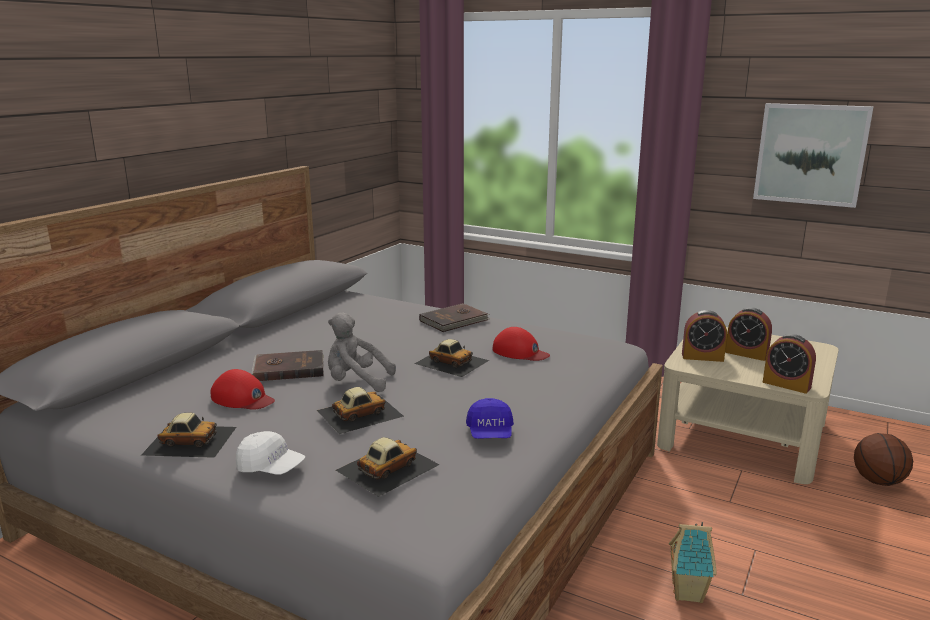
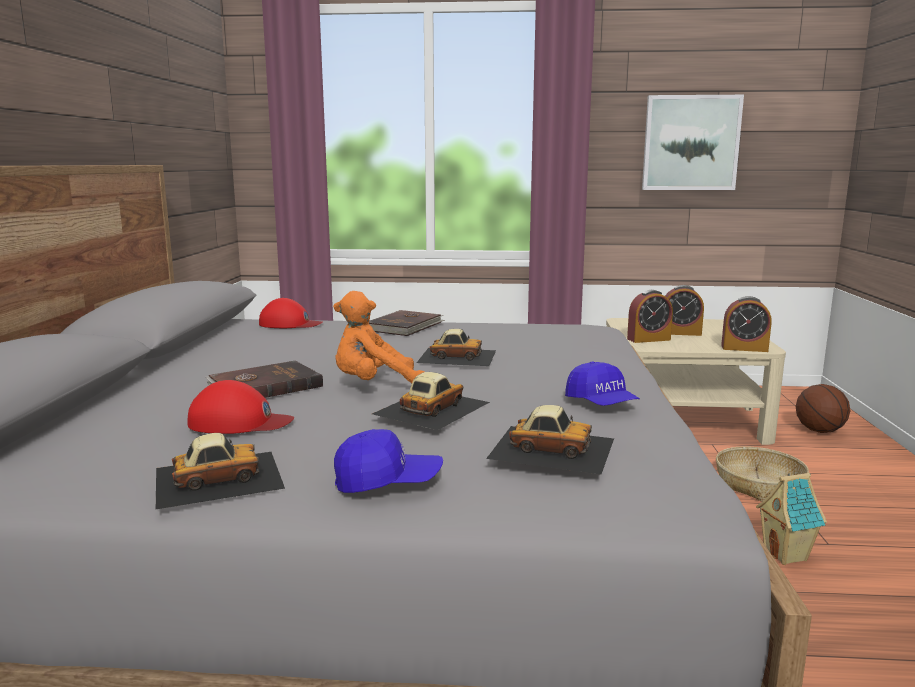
camera: 25 degrees left, 5 degrees down
(271, 468) = (388, 482): white cap -> blue cap
(356, 382) = (375, 386): grey plush toy -> orange plush toy
(387, 467) = (551, 448): toy car -> toy car turned 90 degrees clockwise
(520, 352) = (516, 341): red cap -> red cap (289, 324)
(740, 522) = (758, 485): none -> basket

